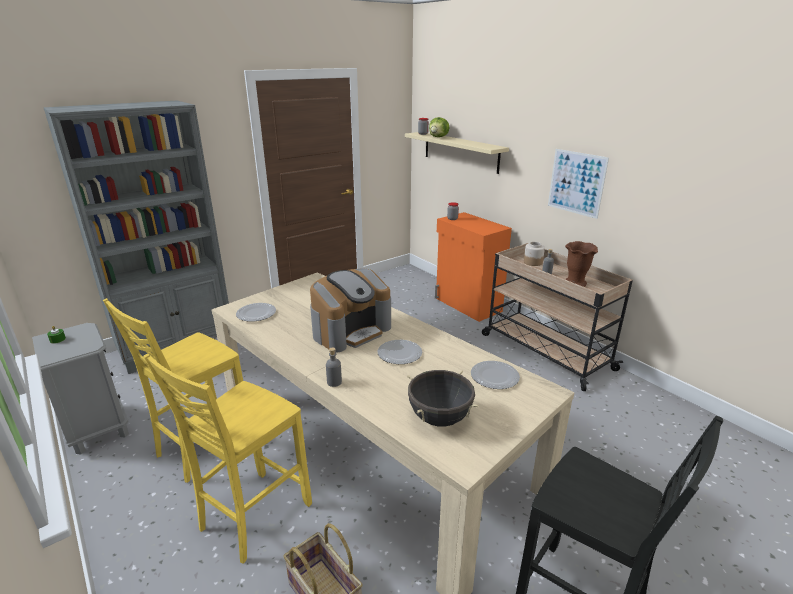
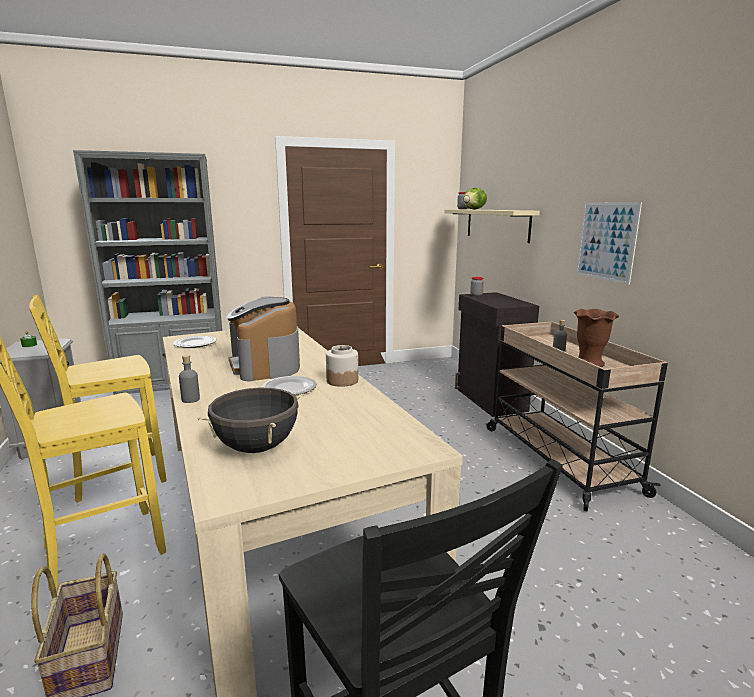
camera: 20 degrees right, 10 degrees down
(351, 330) = (265, 365): coffee machine -> coffee machine turned 90 degrees clockwise
(467, 305) = (490, 400): orange cabinet -> black cabinet
(494, 377) = (372, 423): plate -> none
(532, 262) = (549, 341): jar -> jar (342, 381)

